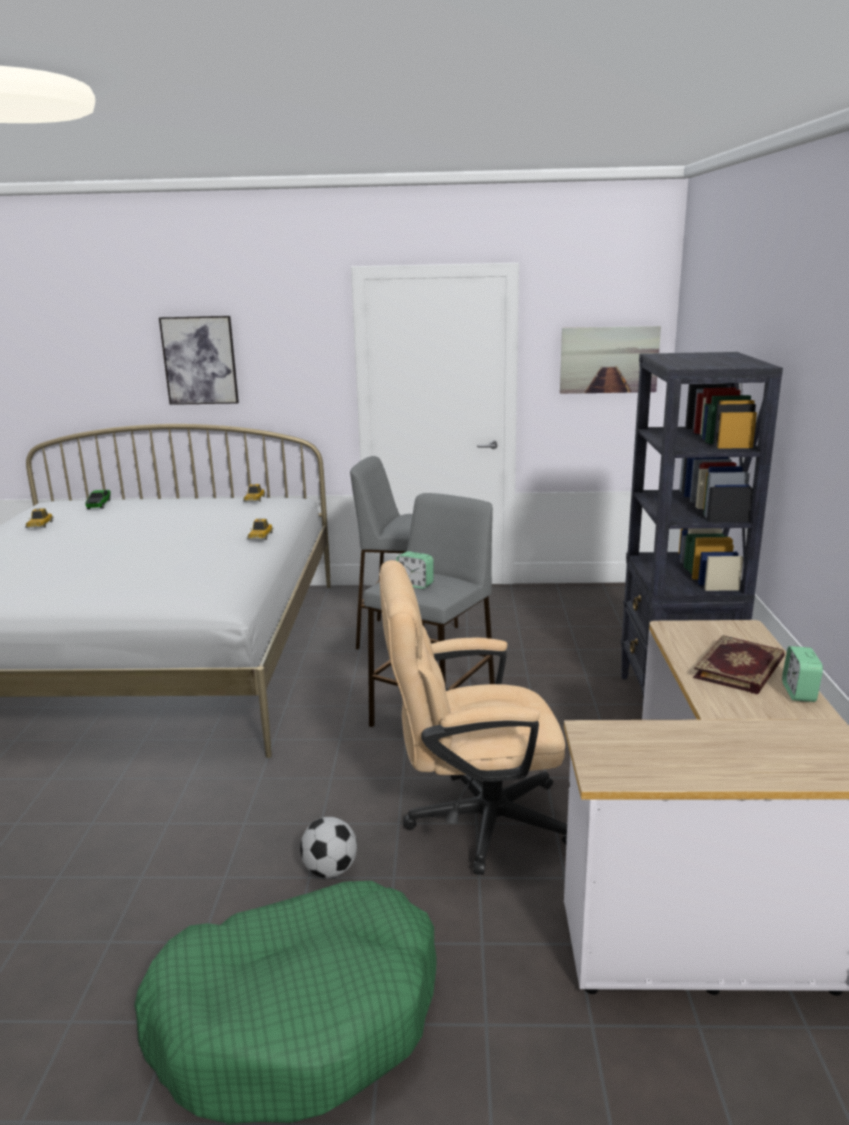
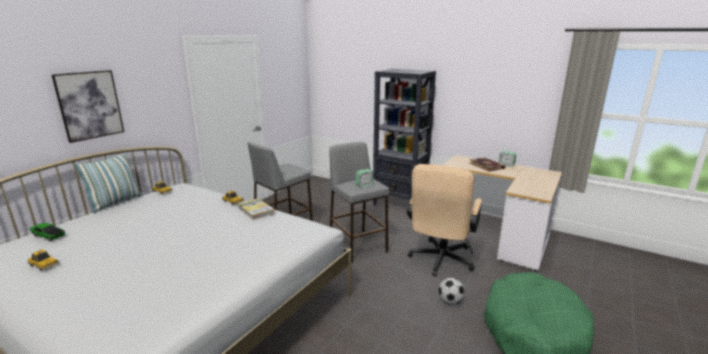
camera: 60 degrees left, 0 degrees up
(203, 496) = (116, 203): none -> pillow
(240, 555) = (256, 210): none -> book
(609, 360) = (291, 80): picture -> none

